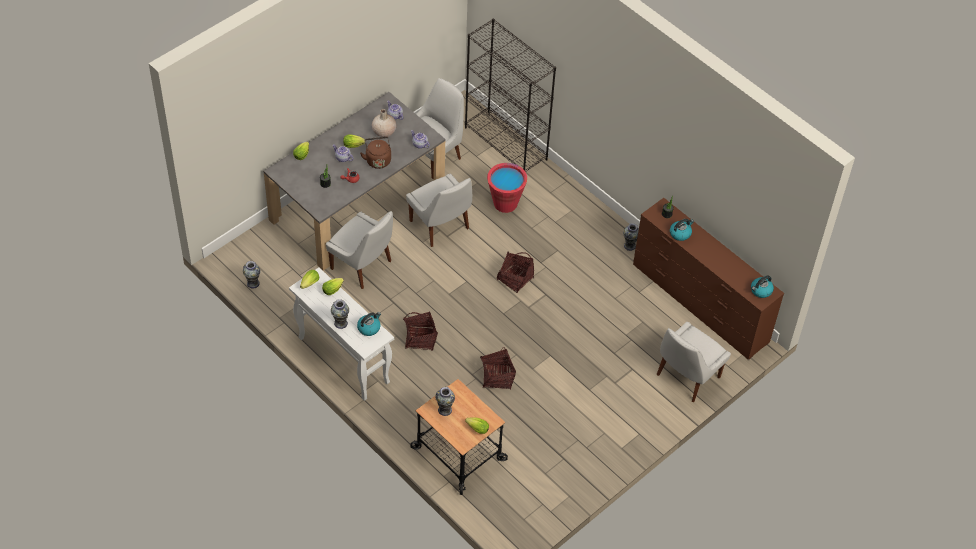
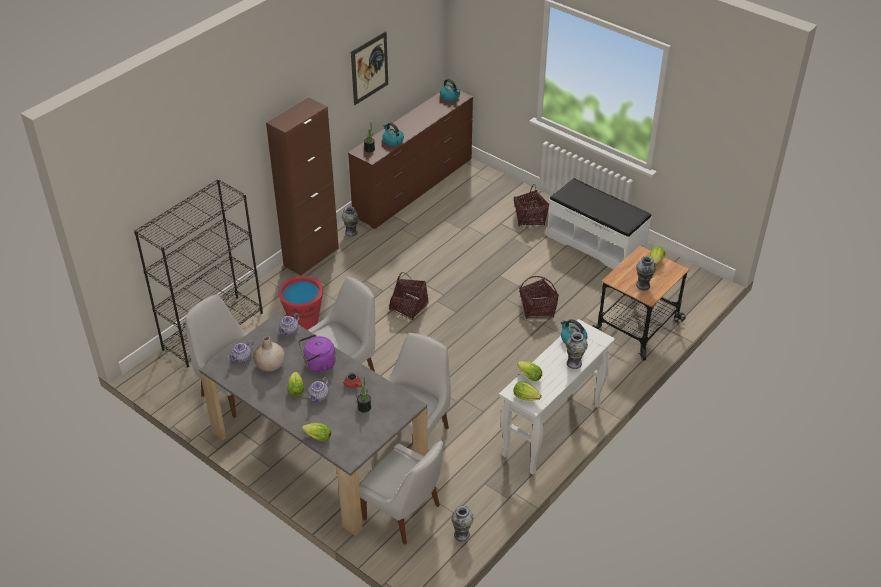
camera: 95 degrees left, 10 degrees down
(377, 159) = (318, 365): brown kettle -> purple kettle
(420, 339) = (505, 370): basket -> basket (530, 218)
(589, 447) = (596, 244): none -> white bench
(596, 213) = (311, 257): none -> brown cabinet
(686, 377) = (500, 192): white chair -> white chair (404, 514)
(706, 169) = (369, 68): none -> picture

